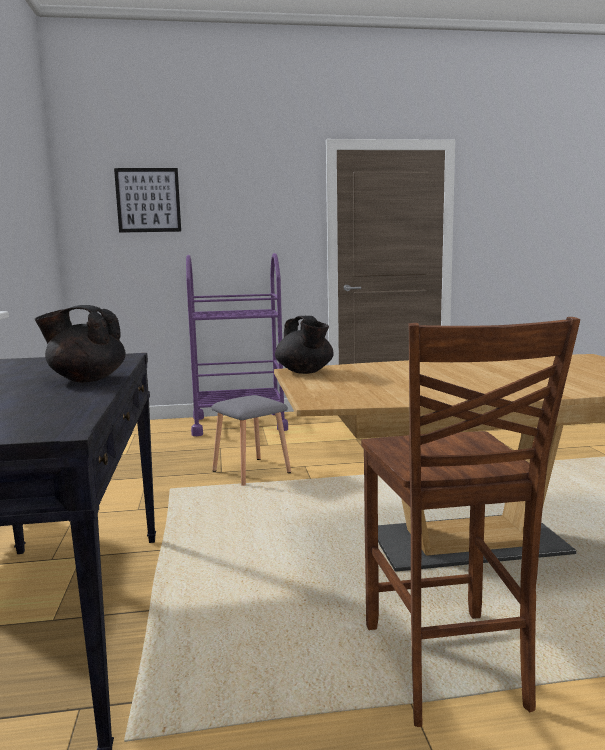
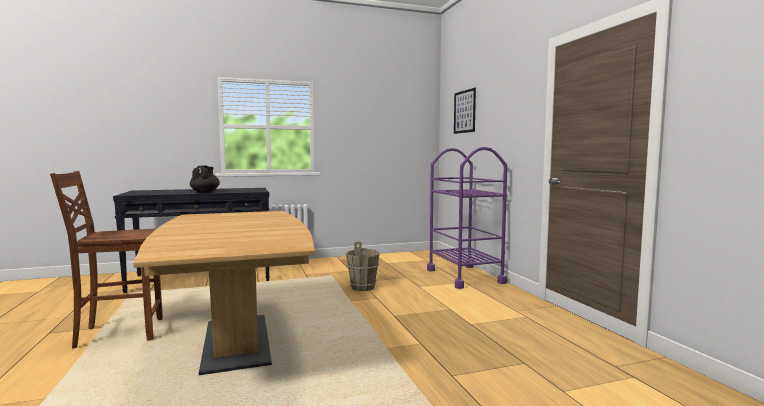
camera: 80 degrees right, 5 degrees down
(252, 471) = (363, 287): grey stool -> brown bucket
(305, 372) = (268, 213): black teapot -> none

